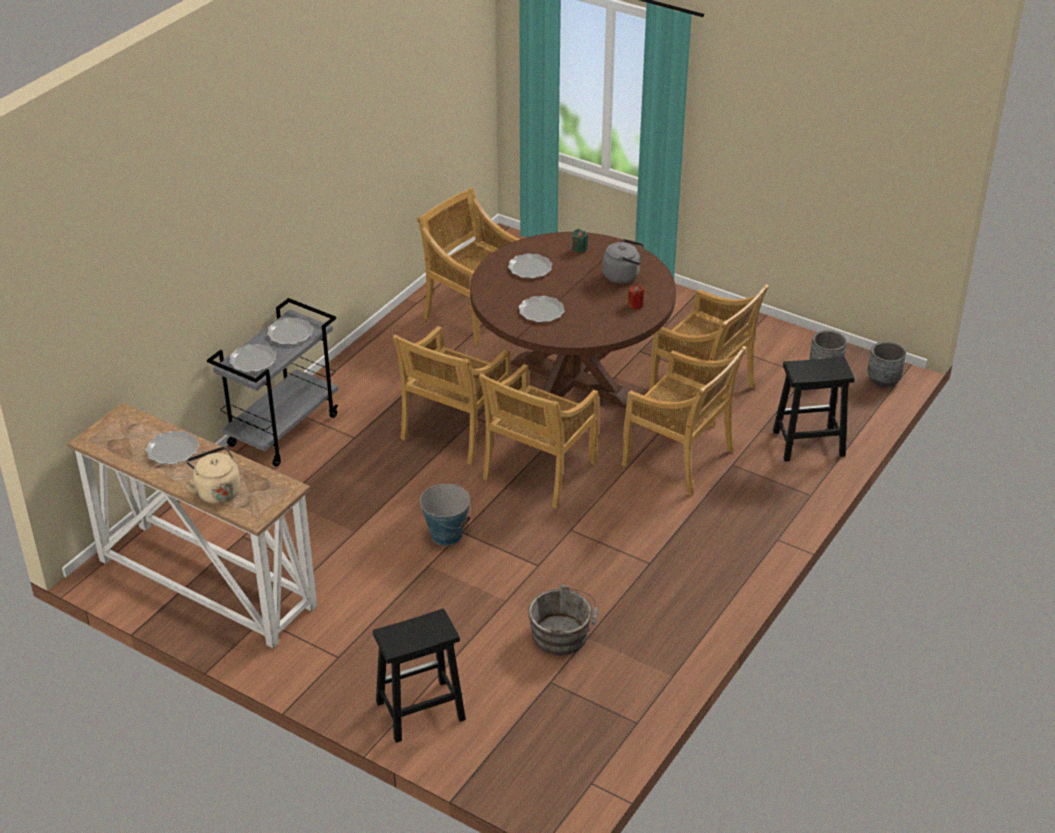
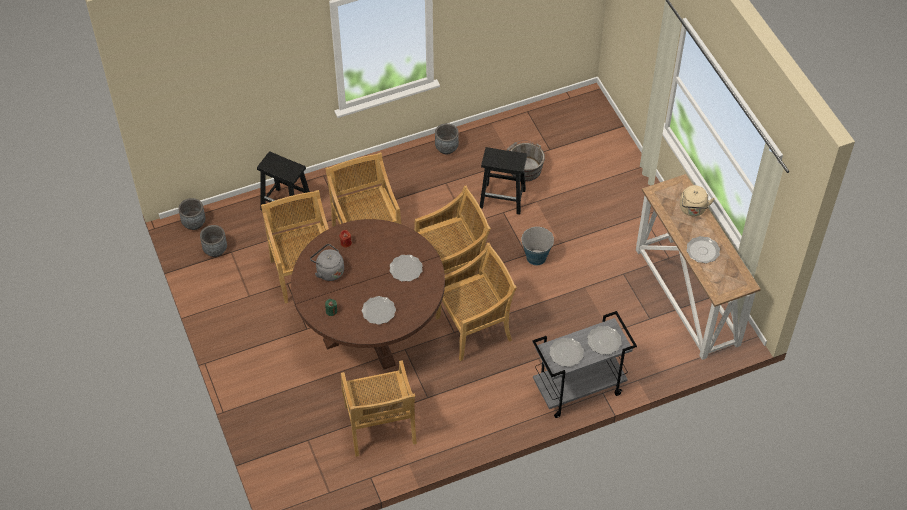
camera: 145 degrees left, 15 degrees up
(419, 711) = (622, 167): black stool -> black stool (503, 198)
(696, 607) = (446, 148): none -> grey planter

